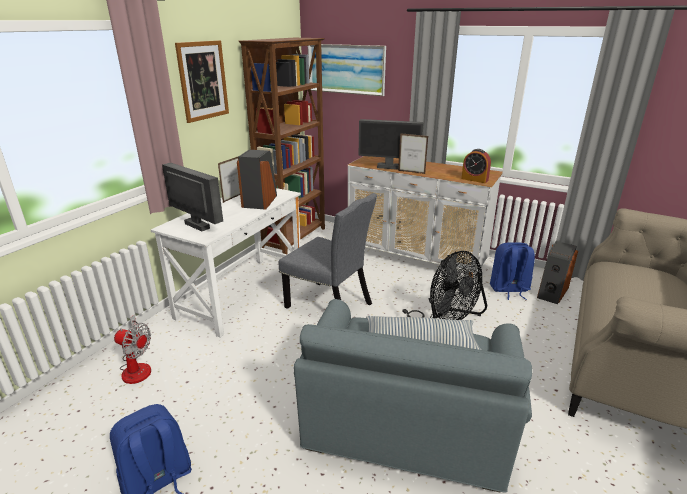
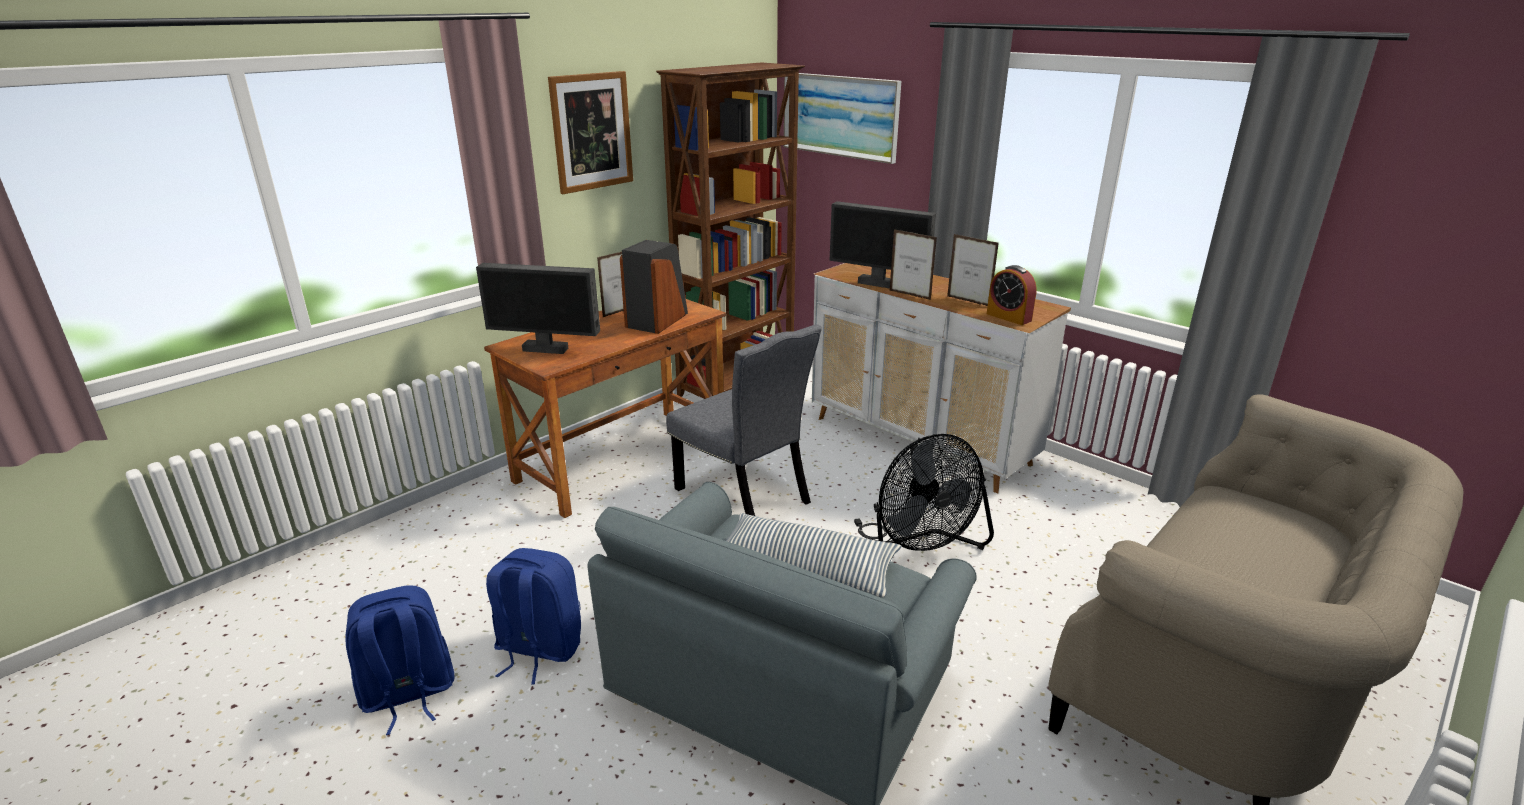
camera: 15 degrees right, 0 degrees up
(137, 367) = (440, 540): fan -> none
(196, 226) = (546, 349): monitor -> monitor turned 135 degrees clockwise
(242, 293) = (622, 459): white desk -> brown desk
(446, 173) = (968, 301): none -> picture frame
(509, 289) = (1058, 514): blue backpack -> blue backpack (538, 649)
(552, 292) = (1135, 530): speaker -> none

